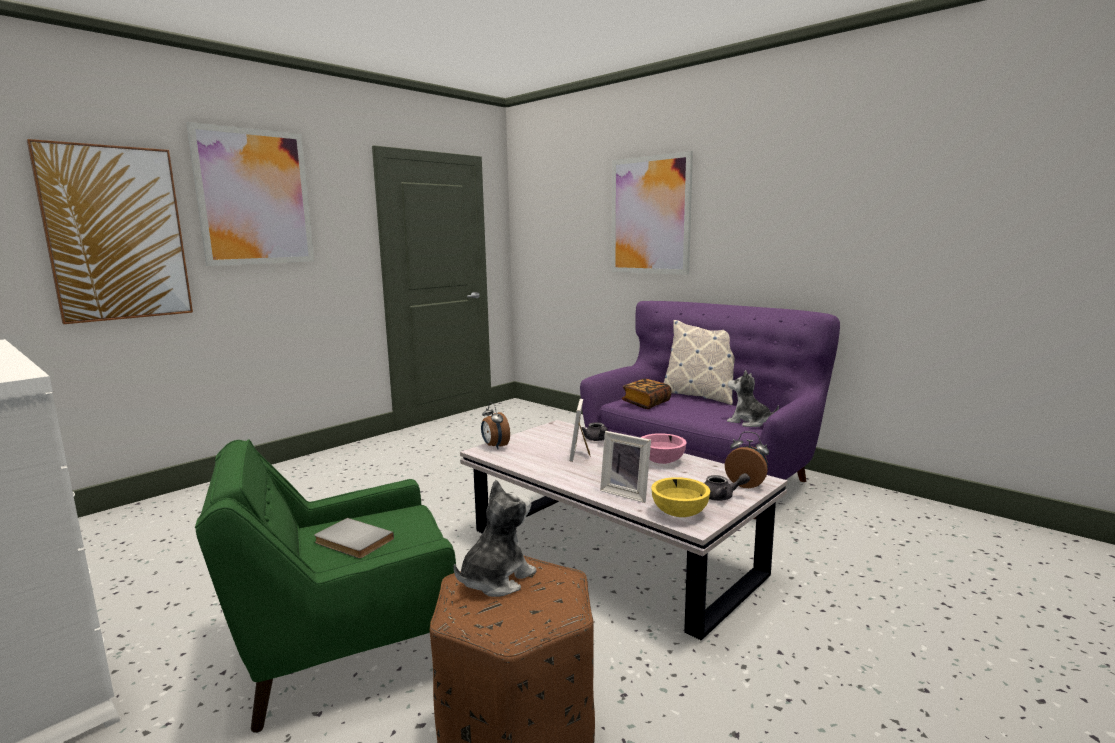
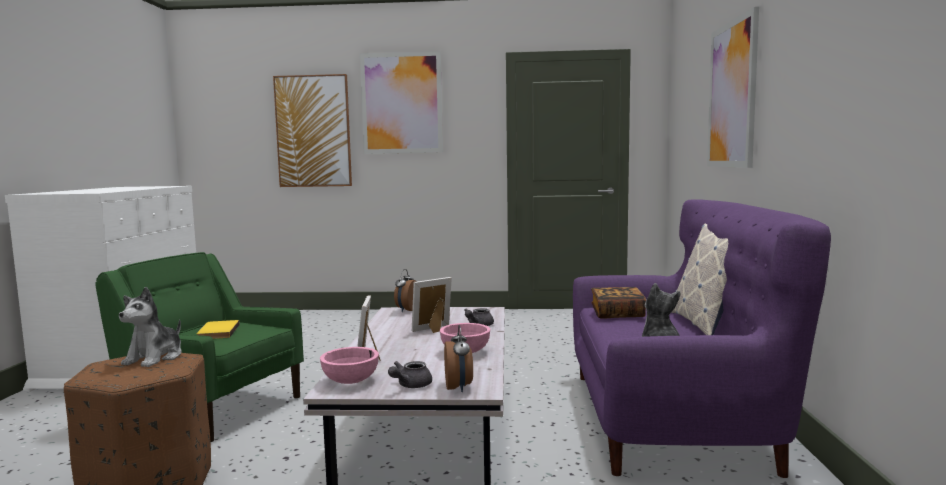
camera: 50 degrees right, 5 degrees down
(352, 541) = (216, 332): grey book -> yellow book
(496, 579) = (155, 358): plush toy -> plush toy turned 105 degrees clockwise
(680, 513) = (350, 381): yellow bowl -> pink bowl
(722, 497) = (410, 385): grey teapot -> grey teapot turned 75 degrees clockwise

